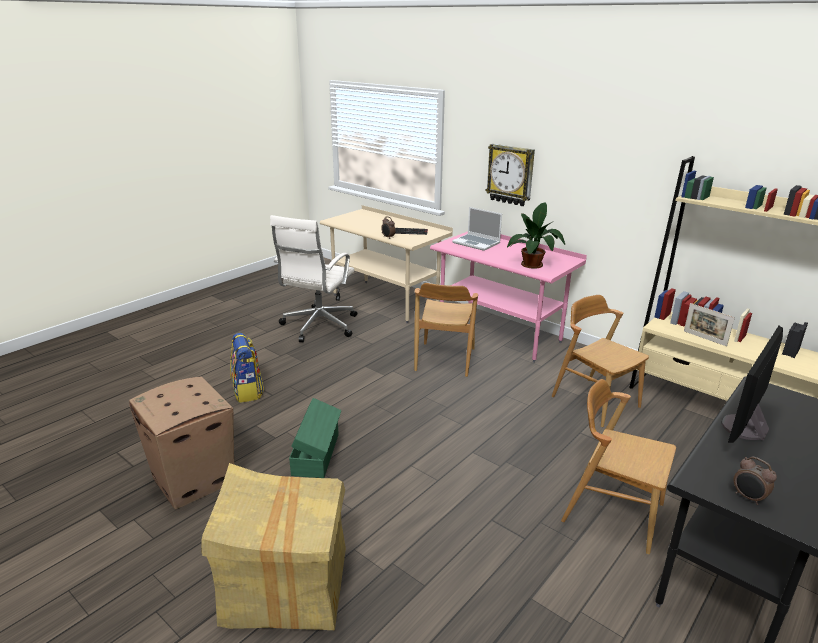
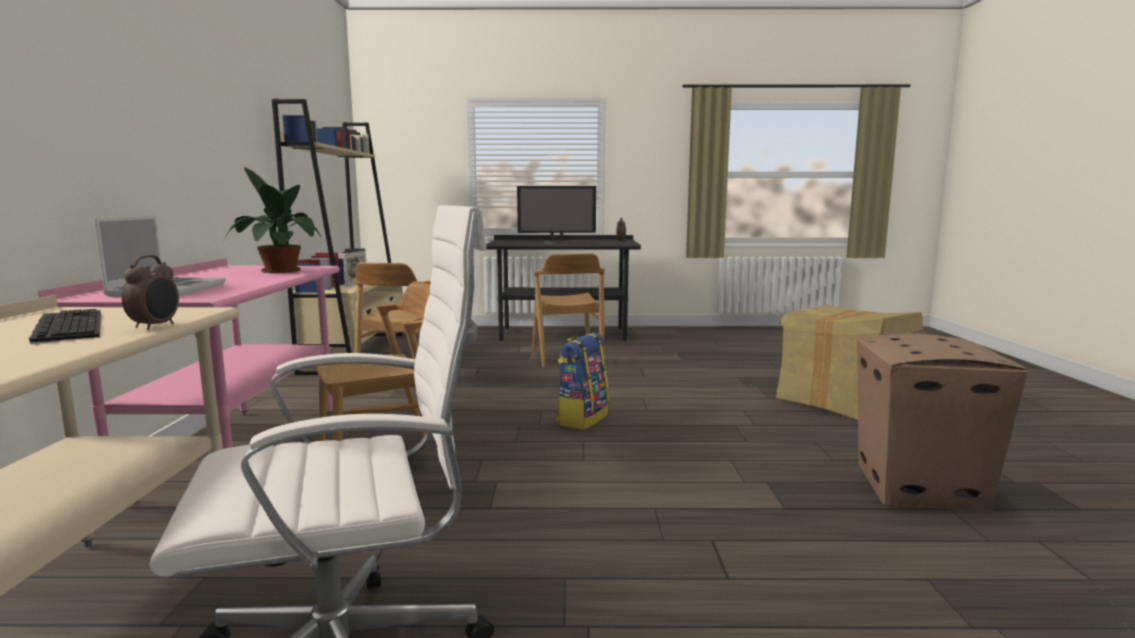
camera: 130 degrees left, 15 degrees down
(248, 391) = (753, 570): backpack -> backpack (581, 418)
(317, 454) = (729, 448): green storage box -> none
(510, 174) = (87, 138): wall clock -> none

